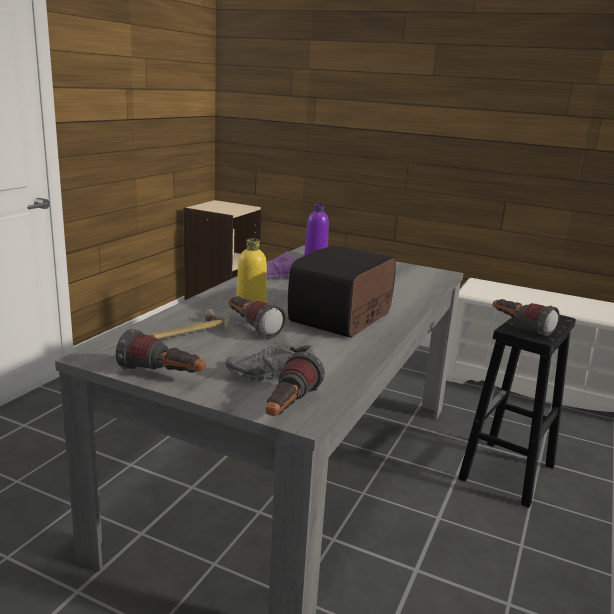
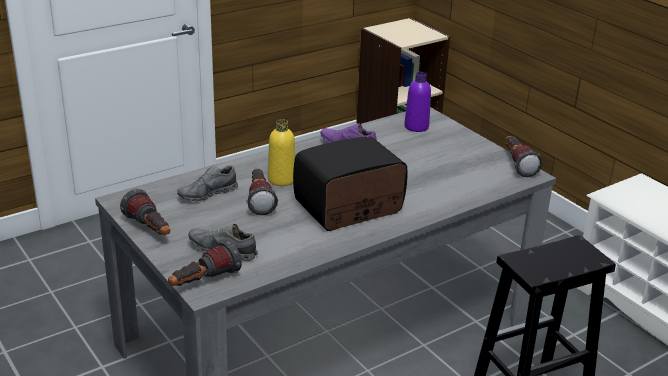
camera: 30 degrees right, 10 degrees up
(189, 332) = (207, 194): hammer -> grey shoe
(520, 327) = (532, 258): flashlight -> flashlight (517, 164)

